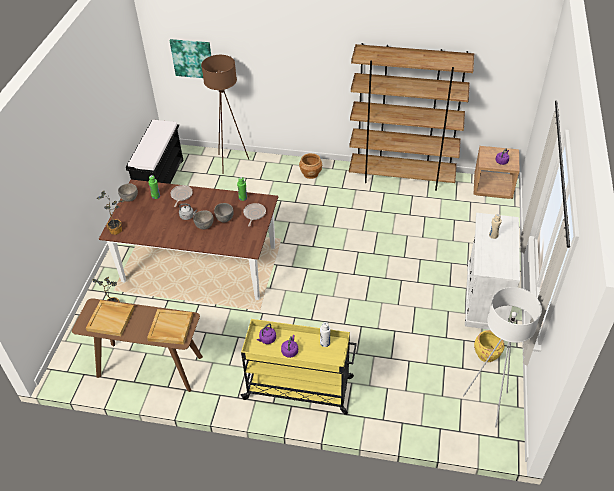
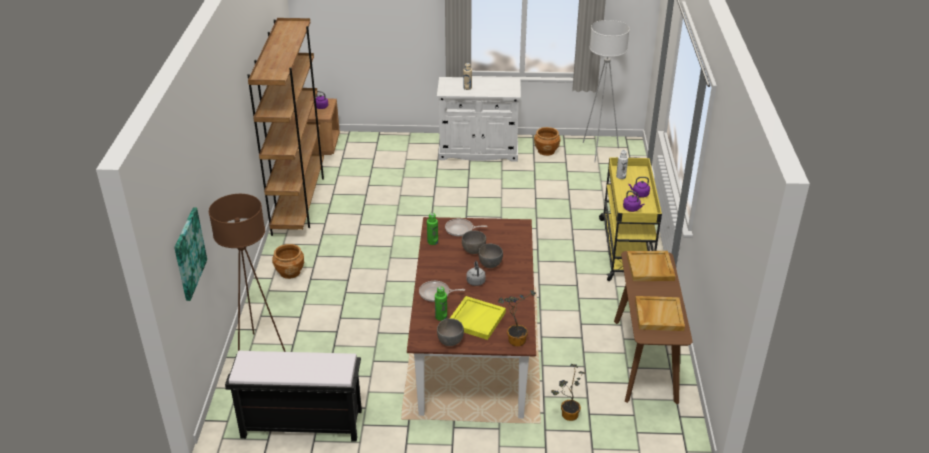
camera: 100 degrees left, 10 degrees down
(146, 212) = (476, 319): none -> yellow tray
(486, 354) = (546, 151): yellow planter -> brown planter

